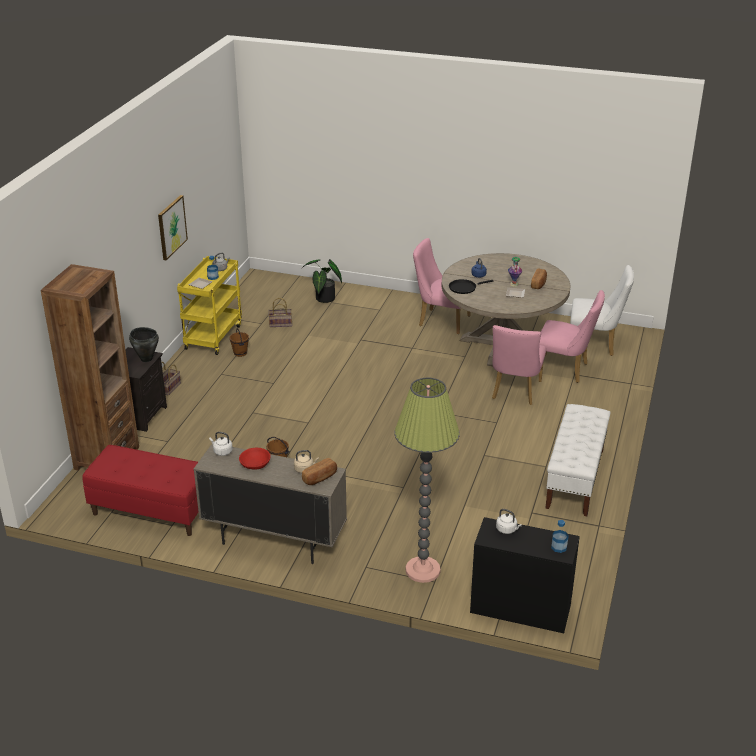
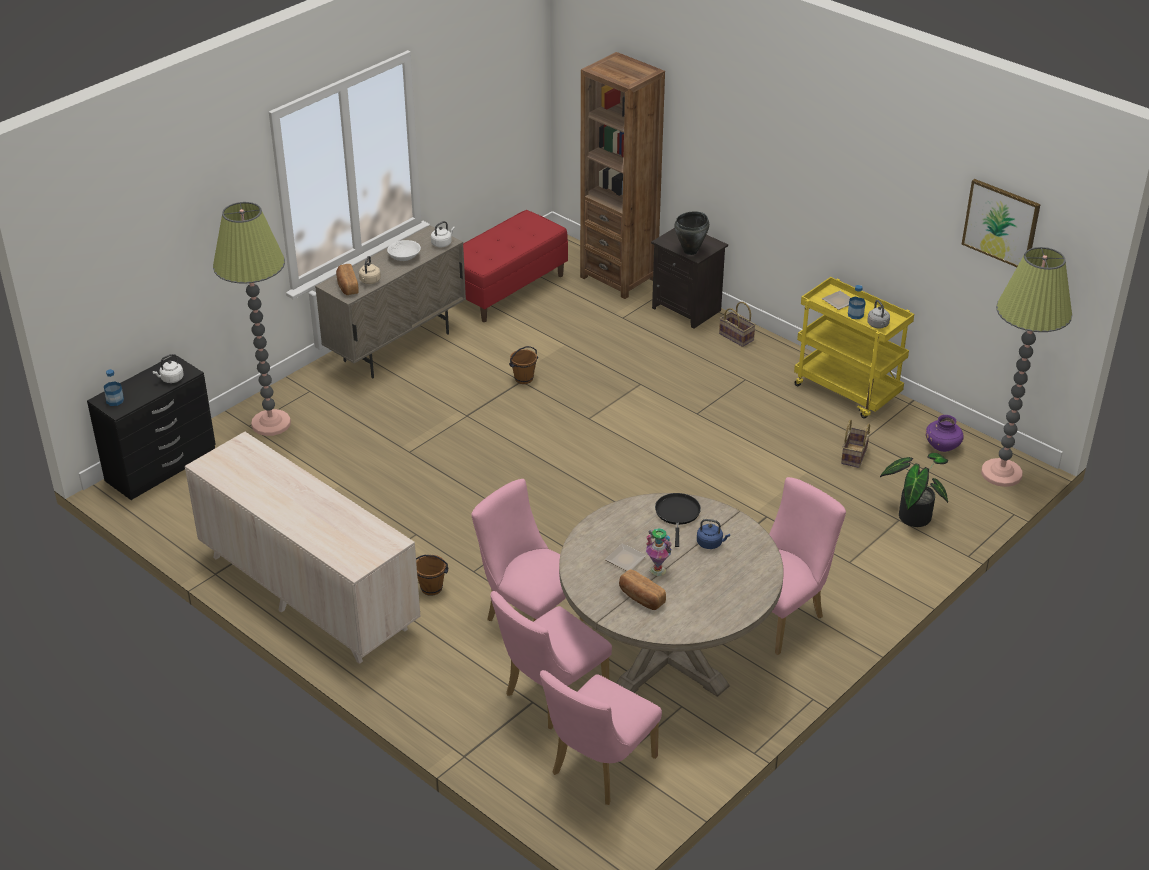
camera: 115 degrees right, 5 degrees up
(171, 227) = (862, 211): picture -> picture (1001, 223)
(240, 353) = (789, 404): brown bucket -> brown bucket (431, 588)
(252, 300) = (942, 447): none -> purple vase
(255, 464) = (404, 257): red bowl -> white bowl
(266, 281) = (1001, 473): none -> floor lamp
(575, 479) = (307, 592): white bench -> beige dresser
(595, 345) = (598, 769): white chair -> pink chair

